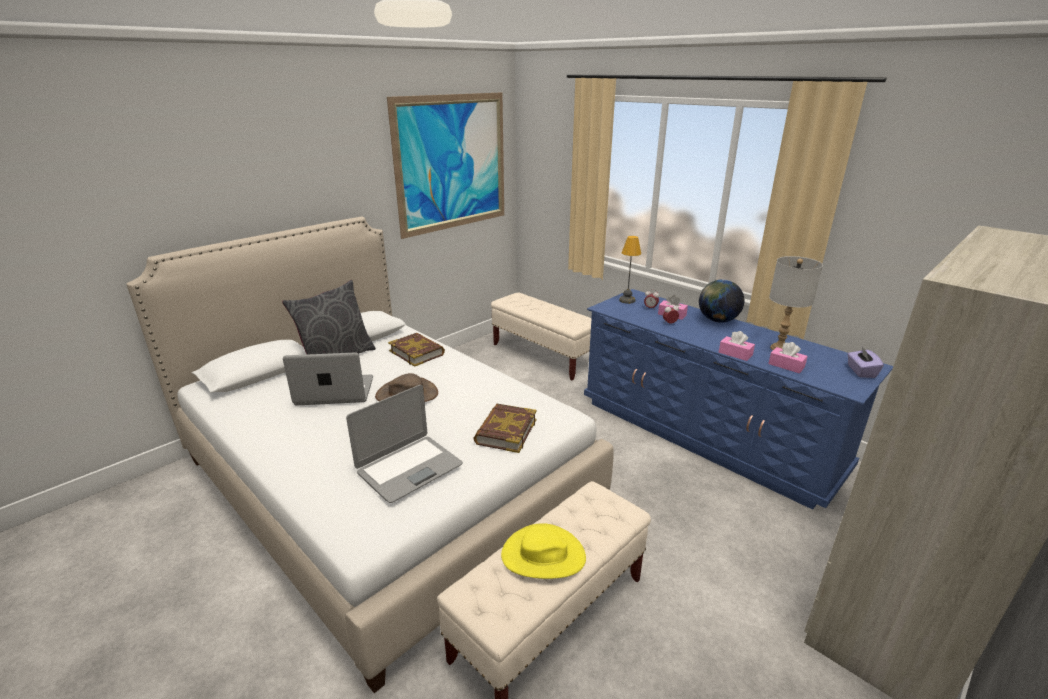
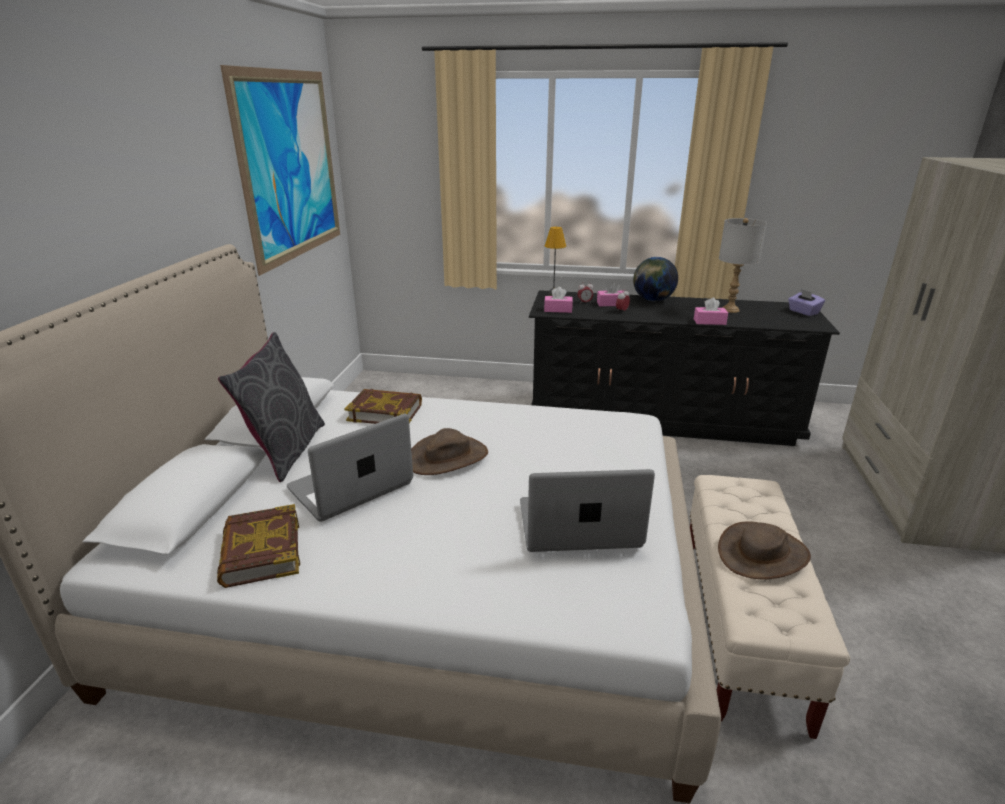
camera: 35 degrees left, 0 degrees up
(409, 468) = (579, 526): laptop -> laptop turned 105 degrees counterclockwise
(505, 432) = (608, 454): book -> book (261, 551)
(543, 556) = (763, 554): yellow hat -> brown hat
(544, 355) = (435, 394): beige bench -> none
(705, 434) = (660, 417): blue dresser -> black dresser
(786, 365) = (755, 321): pink tissue box -> pink tissue box (558, 310)

